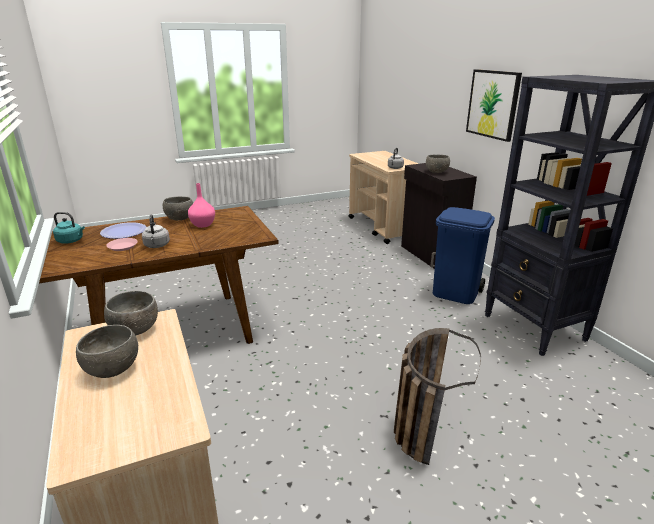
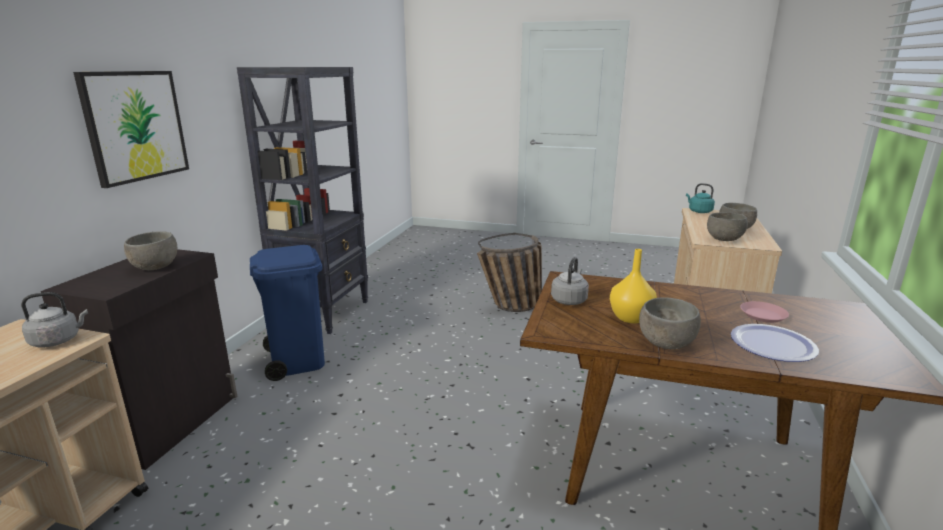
camera: 140 degrees left, 5 degrees down
(71, 241) = (866, 352): turquoise kettle -> turquoise kettle (699, 211)
(157, 246) = (710, 303): grey kettle -> grey kettle (569, 300)
(203, 225) = (629, 318): pink vase -> yellow vase

